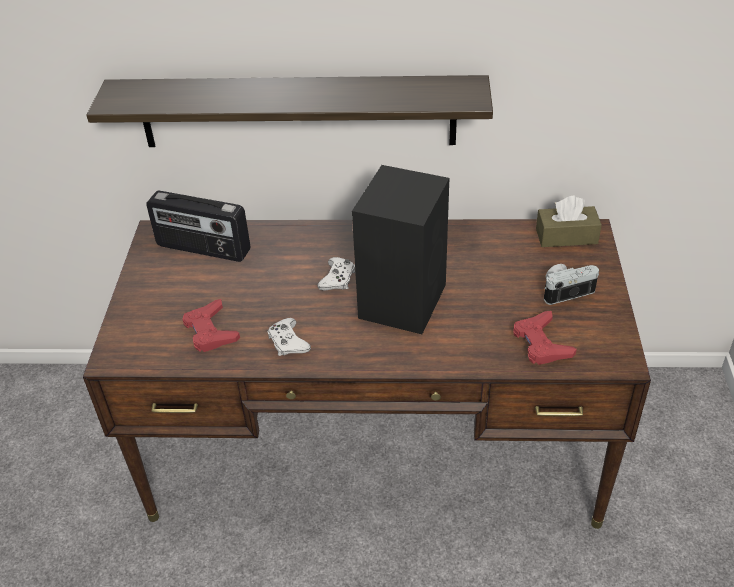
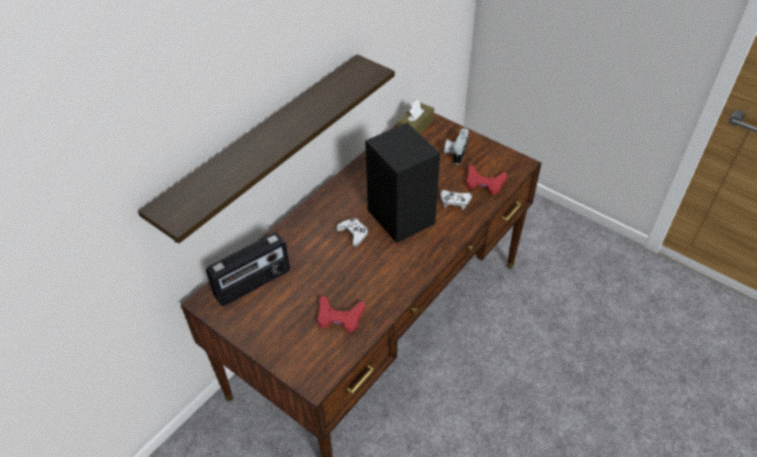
camera: 55 degrees left, 5 degrees up
(288, 342) = (386, 284): white game controller -> white game controller (455, 202)

